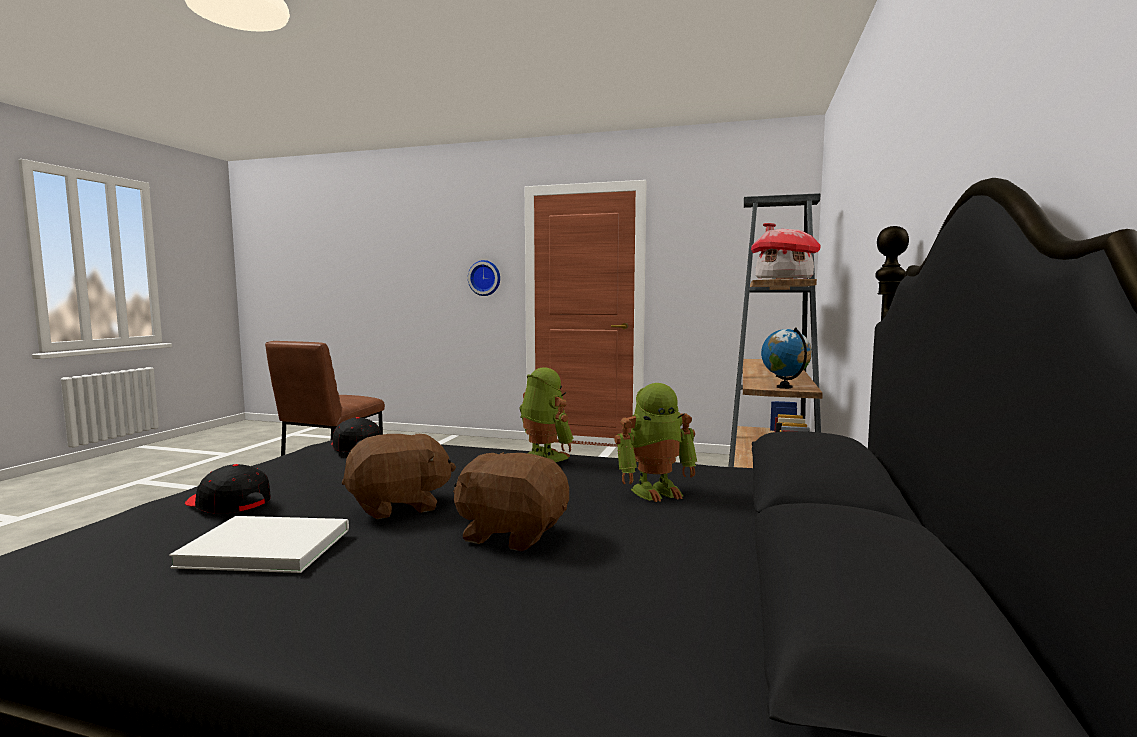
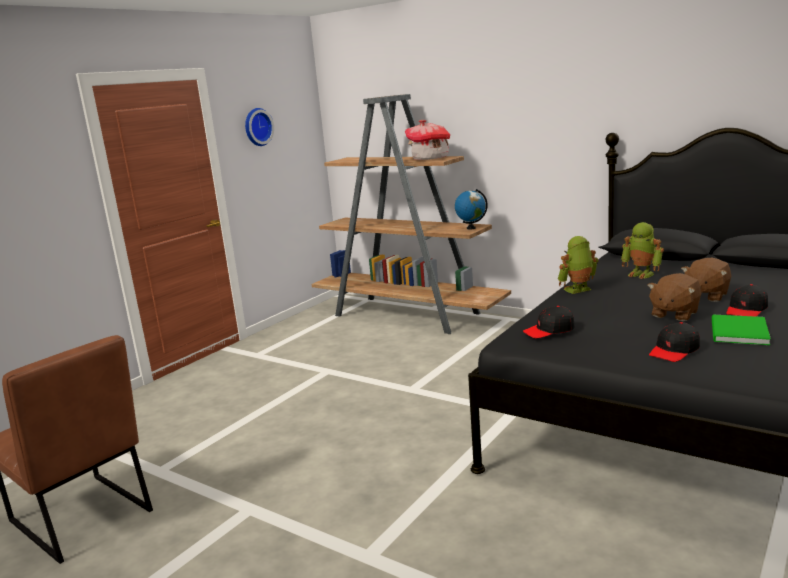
camera: 70 degrees left, 10 degrees up
(264, 546) = (737, 332): white book -> green book
(394, 562) = (746, 310): none -> black cap
(399, 506) = (674, 314): brown plush toy -> brown plush toy turned 135 degrees counterclockwise
(485, 278) = (48, 202): wall clock -> wall clock (257, 127)
(655, 490) = (642, 274): toy robot -> toy robot turned 135 degrees clockwise

